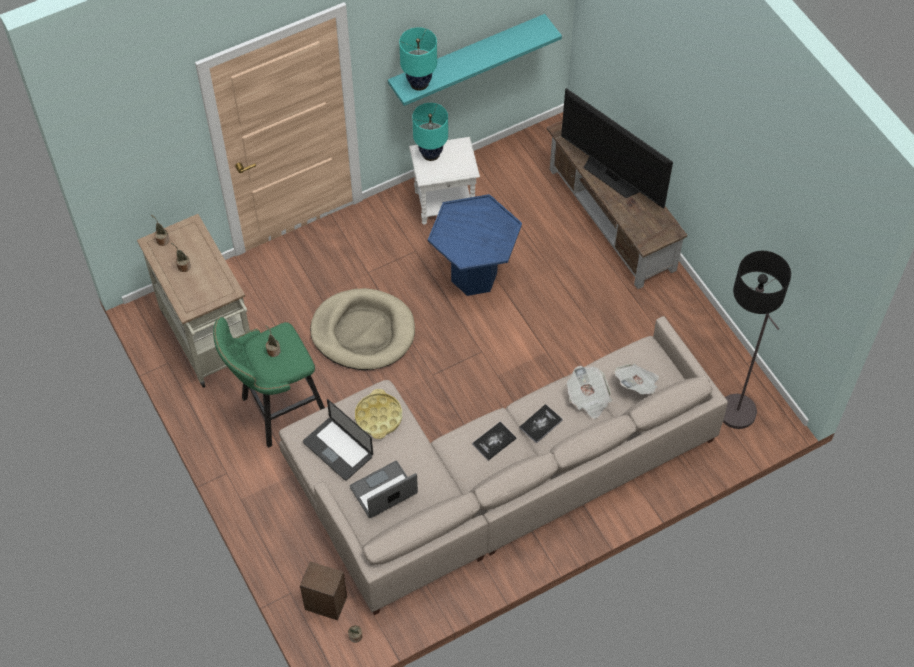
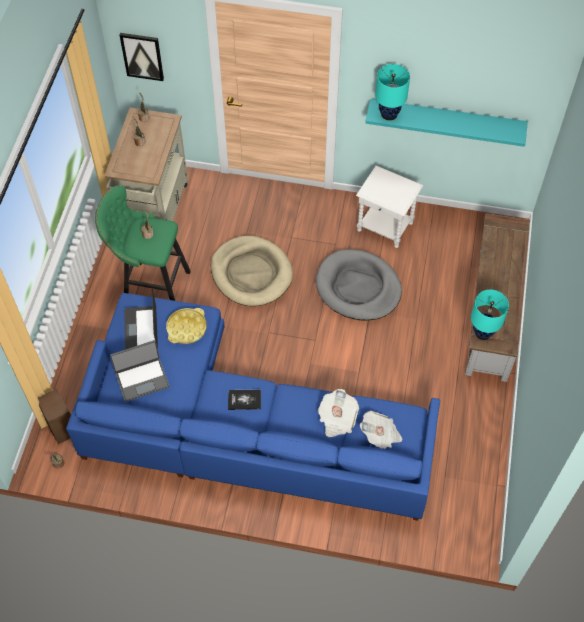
camera: 40 degrees right, 0 degrees up
(132, 174) = (142, 56): none -> picture
(384, 492) = (142, 379): laptop -> laptop turned 150 degrees clockwise
(431, 154) = (384, 179): turquoise table lamp -> turquoise table lamp (482, 332)
(474, 277) = (358, 287): blue side table -> grey dog bed
(490, 477) = (240, 427): beige sofa -> blue sofa
(540, 424) = (287, 412): book -> none
(612, 176) = (501, 277): television -> none
(730, 403) = (456, 504): black floor lamp -> none

